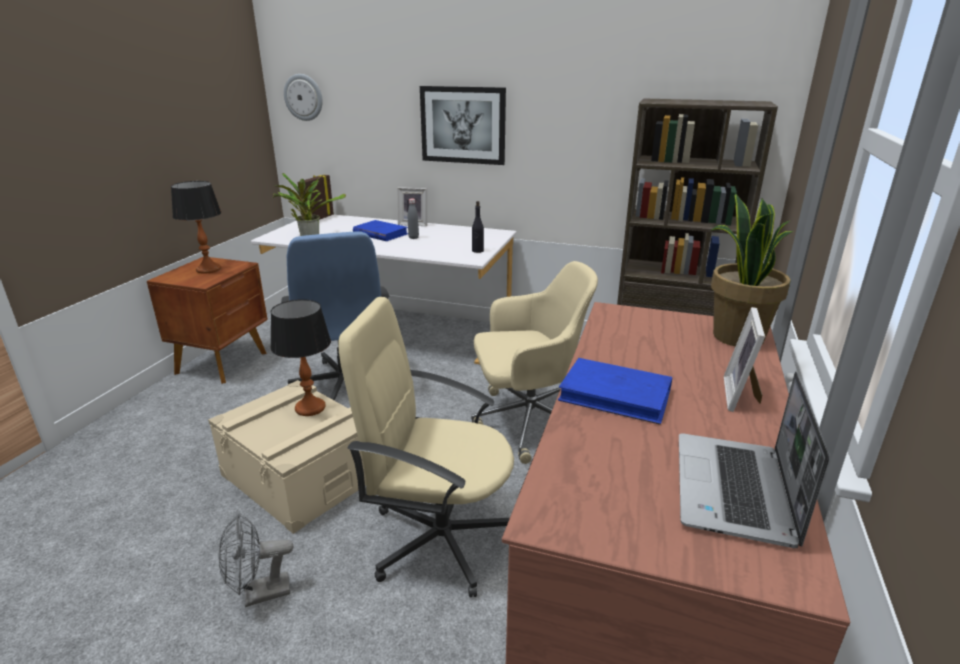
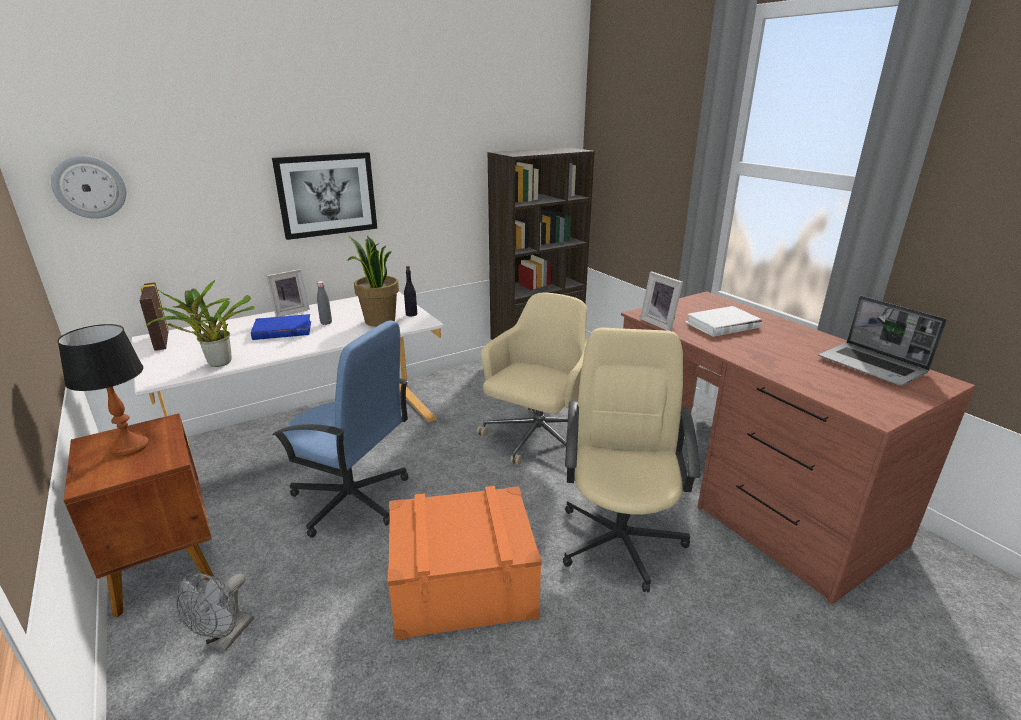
camera: 50 degrees left, 0 degrees up
(259, 594) = (598, 669): grey fan -> grey fan (226, 638)
(300, 476) = (463, 583): beige storage box -> orange storage box
(310, 408) = (452, 511): table lamp -> none
(440, 537) = (620, 539): beige office chair -> beige office chair turned 135 degrees clockwise
(616, 395) = (757, 353): blue book -> none
(668, 356) = (722, 325): none -> white book
(736, 337) = (716, 303): potted plant -> potted plant (379, 321)
(742, 396) = (784, 329): picture frame -> picture frame (660, 323)

